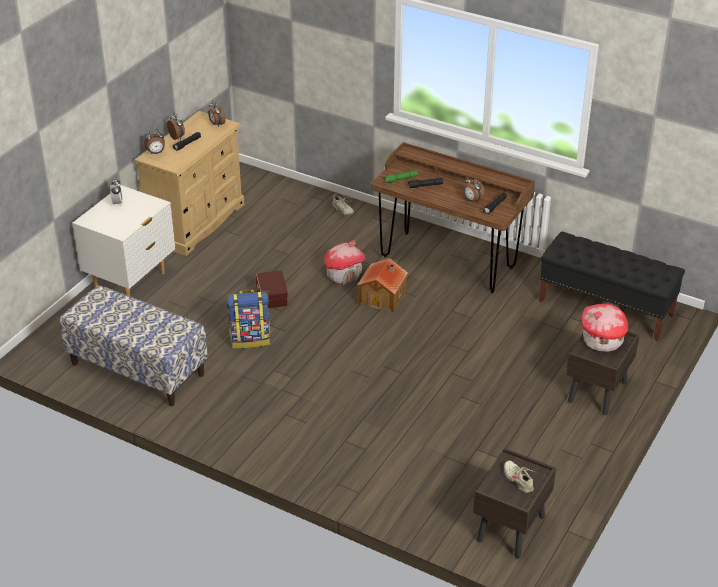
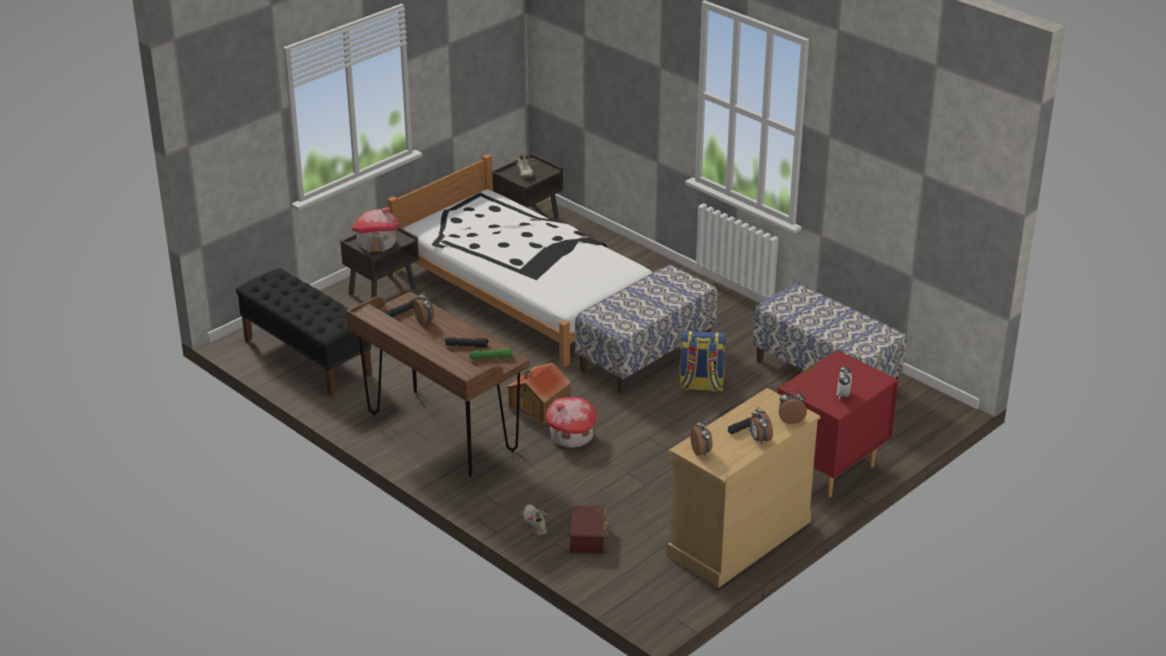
camera: 165 degrees left, 5 degrees down
(131, 282) = (830, 470): white nightstand -> red nightstand
(271, 296) = (665, 426): brown storage box -> brown storage box (589, 538)
(309, 362) = (645, 355): none -> bench
(458, 418) = (524, 291): none -> white bed

